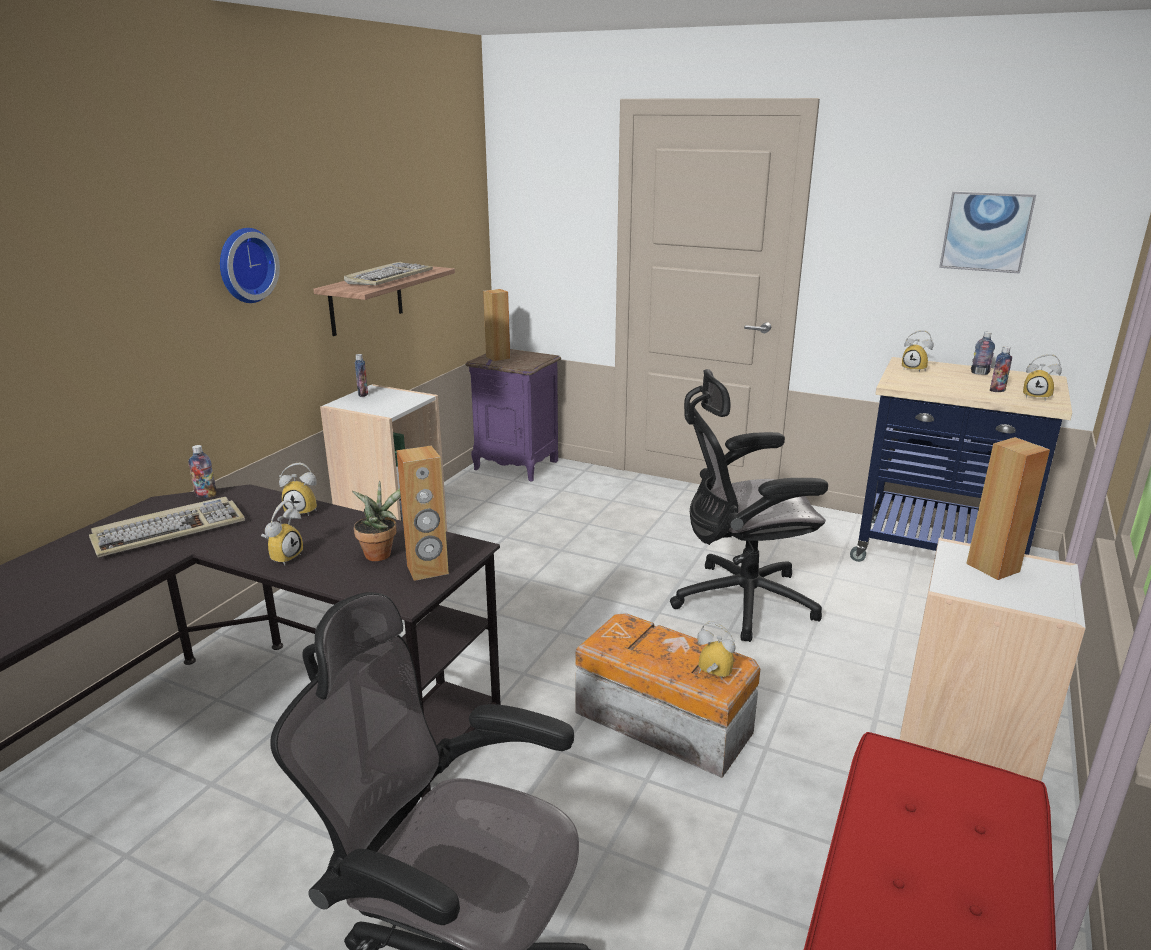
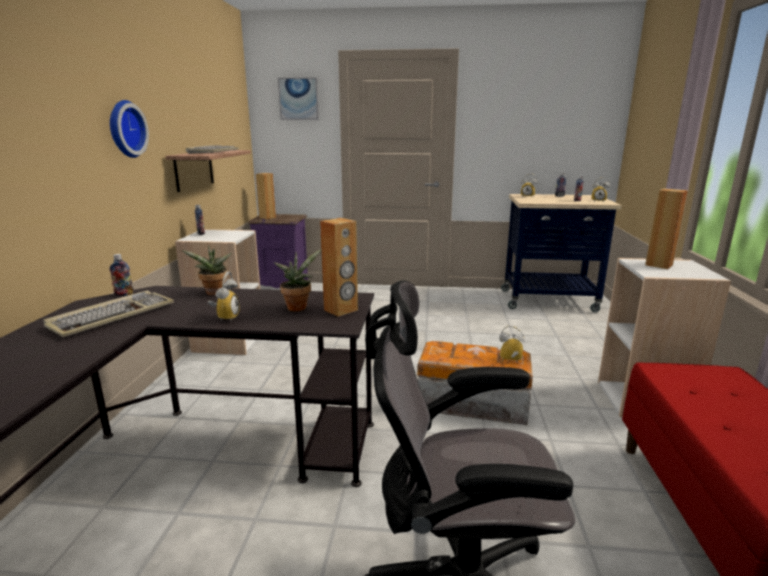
camera: 20 degrees left, 5 degrees down
(303, 510) = (214, 293): alarm clock -> potted plant
(743, 602) = (469, 336): office chair -> none
(986, 231) = (553, 120): picture -> picture (298, 99)

